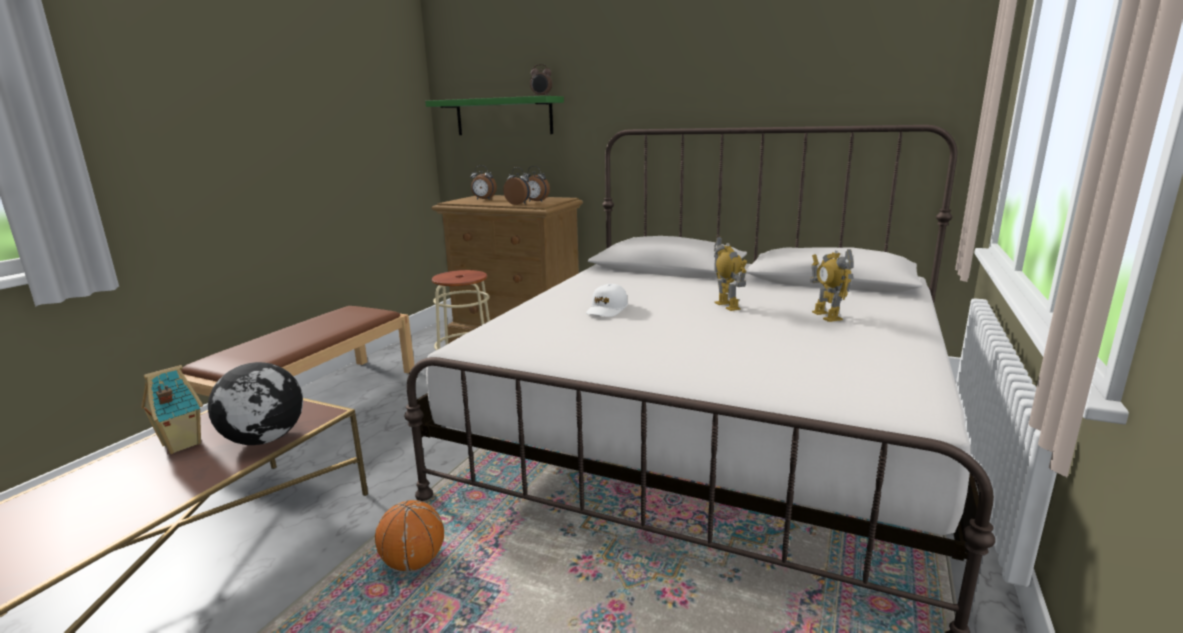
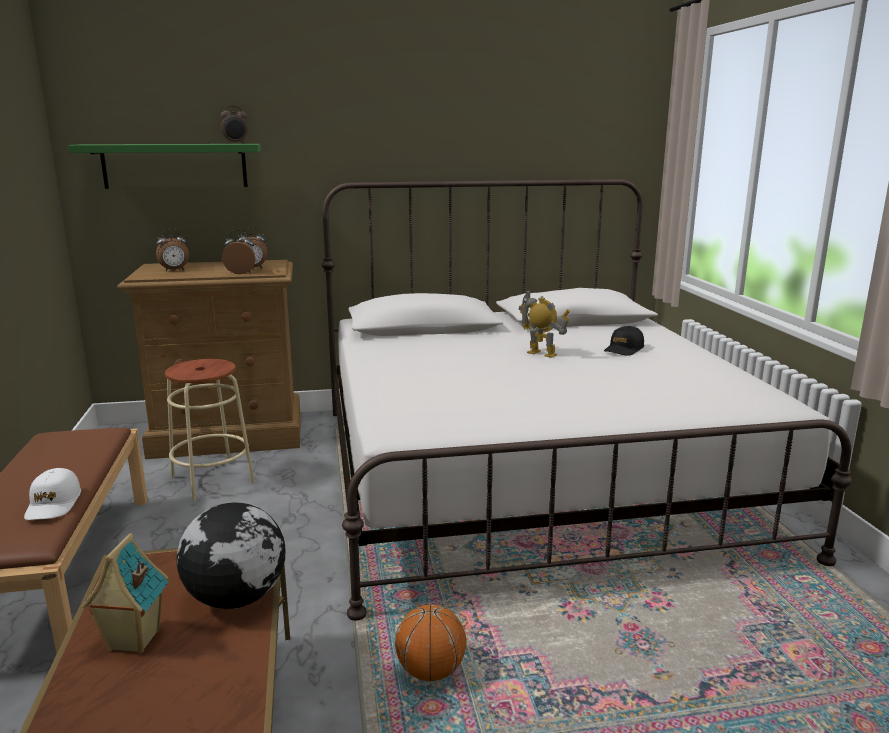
camera: 35 degrees left, 0 degrees up
(607, 310) = (451, 375): white cap -> white cap (53, 504)
(826, 316) = (624, 349): toy robot -> black cap

